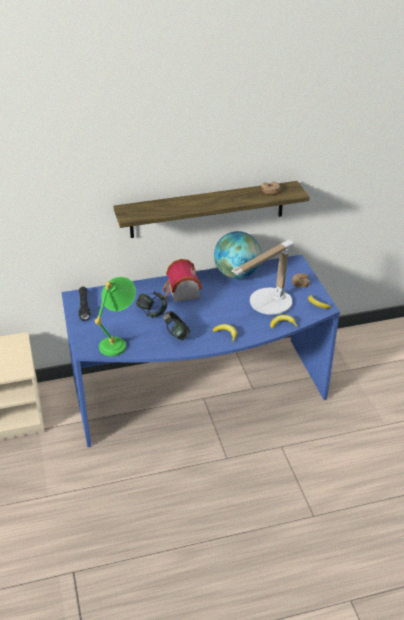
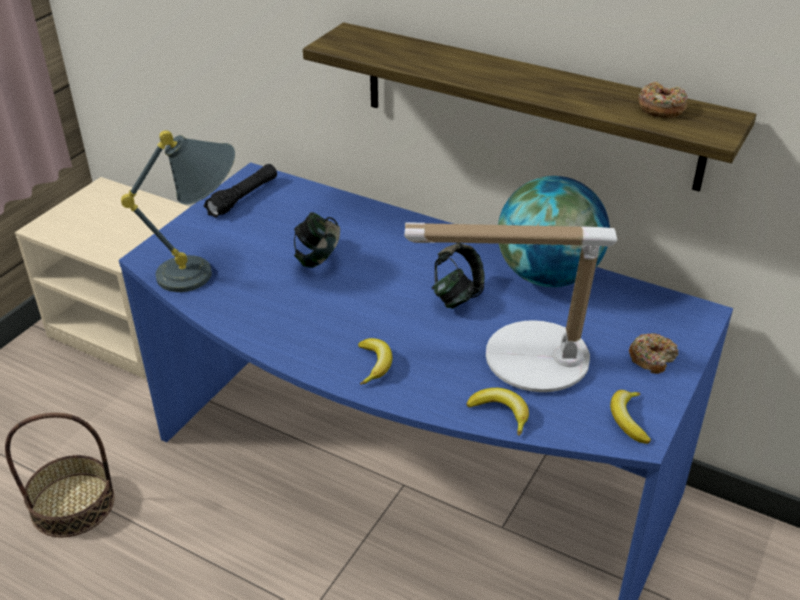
camera: 45 degrees right, 0 degrees up
(86, 493) = (73, 504): none -> basket
(118, 341) = (205, 272): green table lamp -> grey table lamp
(176, 334) = (298, 314): headphones -> headphones (457, 295)
(182, 293) = (409, 255): toy house -> none

